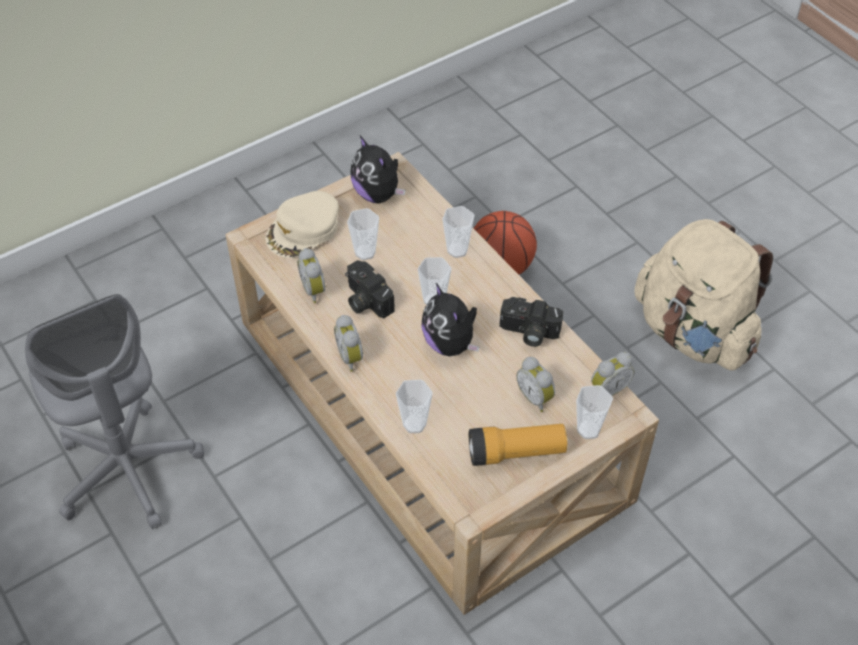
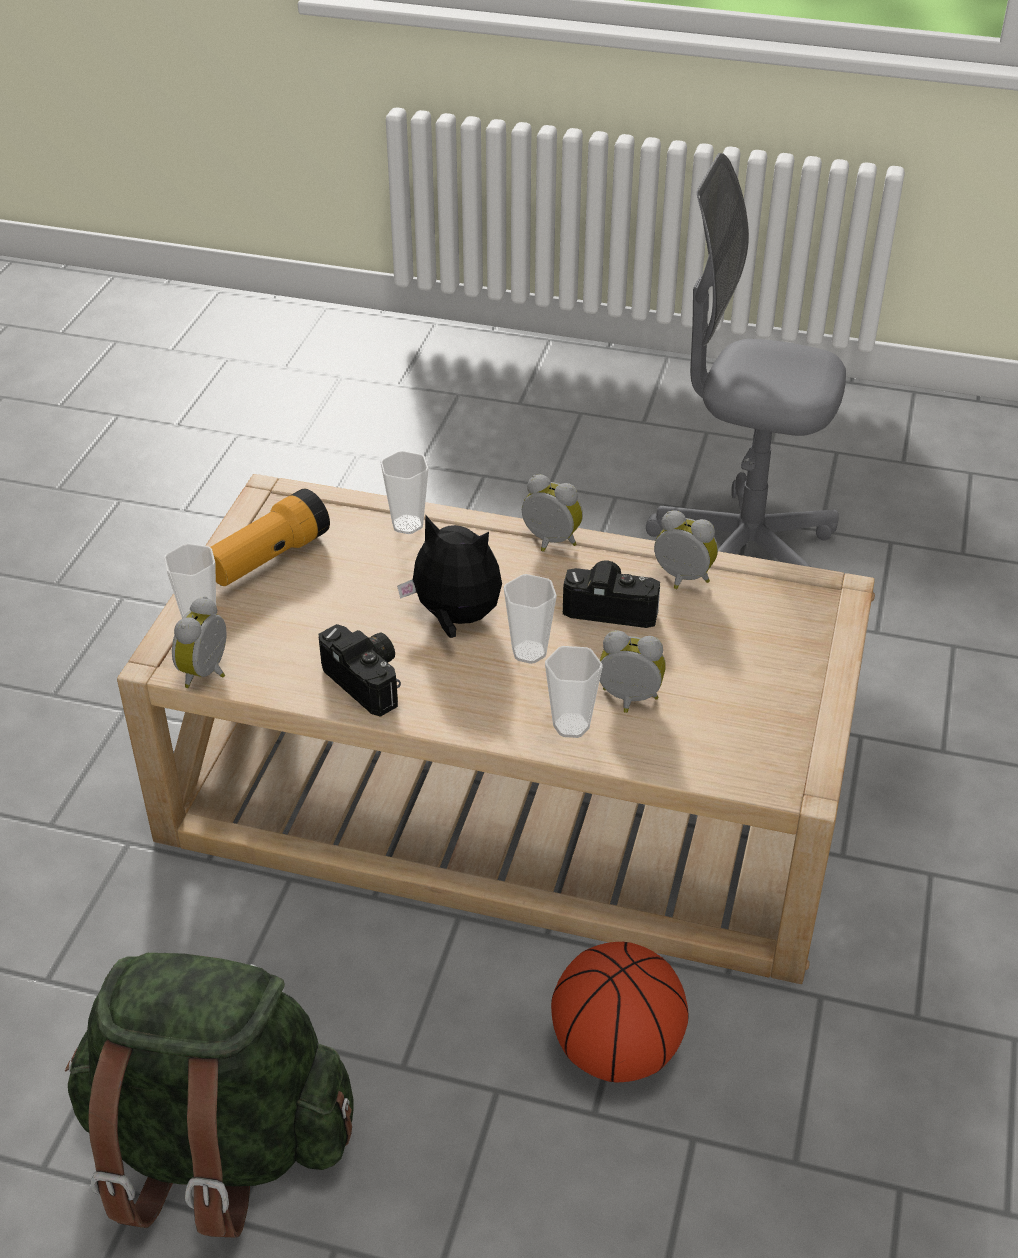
camera: 140 degrees right, 10 degrees down
(303, 230) = (793, 633): beige cap -> none
(365, 252) = (685, 656): cup -> none
(378, 194) = (773, 739): plush toy -> none
(528, 332) = (369, 680): camera -> camera turned 75 degrees clockwise
(536, 397) = (294, 622): alarm clock -> alarm clock (628, 701)
(693, 333) = (217, 1146): beige backpack -> green backpack

